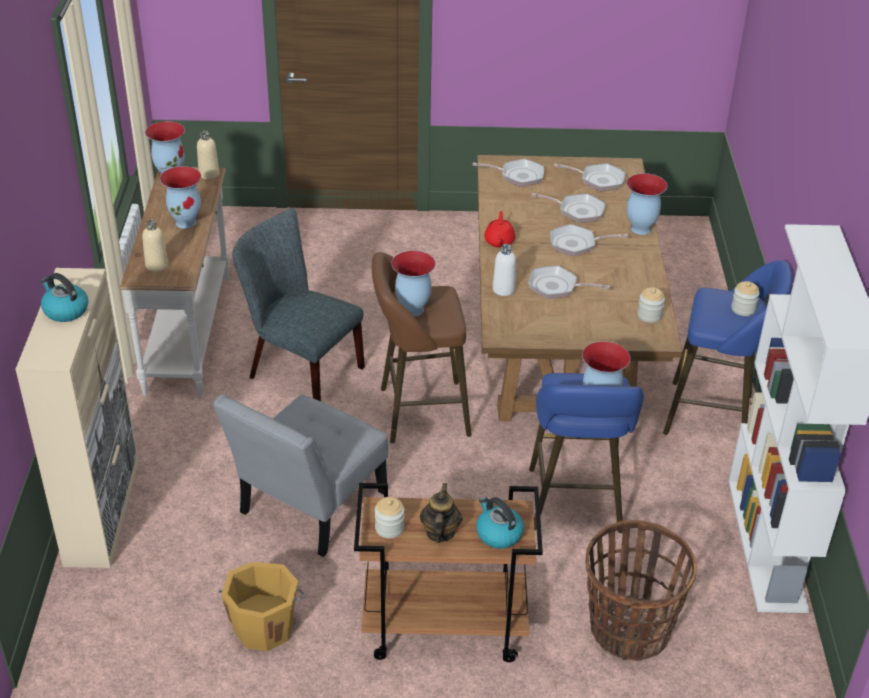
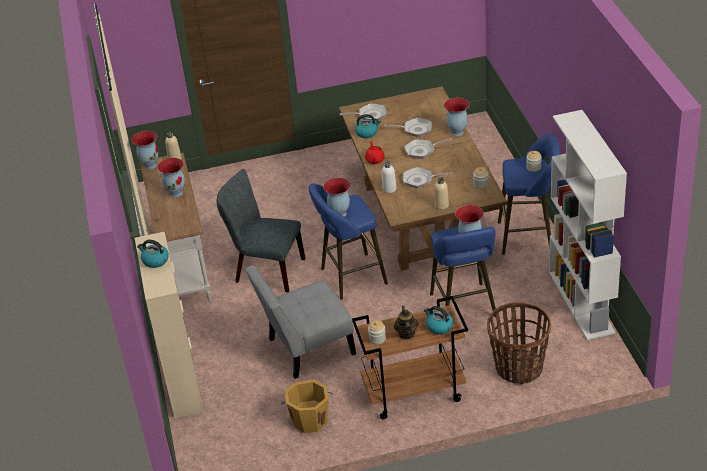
camera: 10 degrees left, 0 degrees up
(157, 265) = (172, 224): beige bottle -> beige bottle (441, 205)
(308, 507) = (306, 348): grey chair -> grey chair turned 45 degrees clockwise
(418, 412) = (350, 277): brown stool -> blue stool
(504, 200) = (367, 133): none -> kettle
(598, 180) = (420, 107): frying pan -> none

